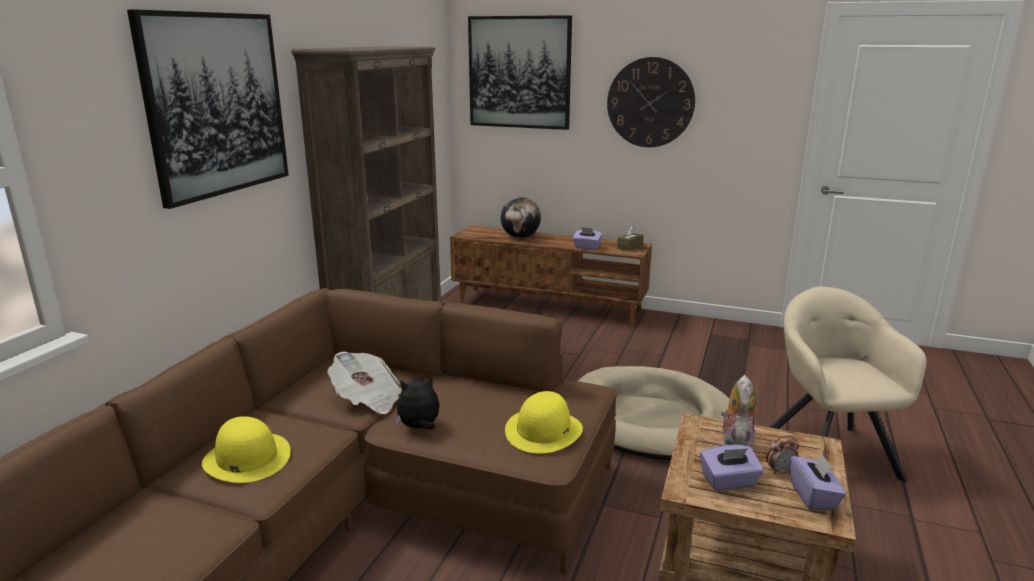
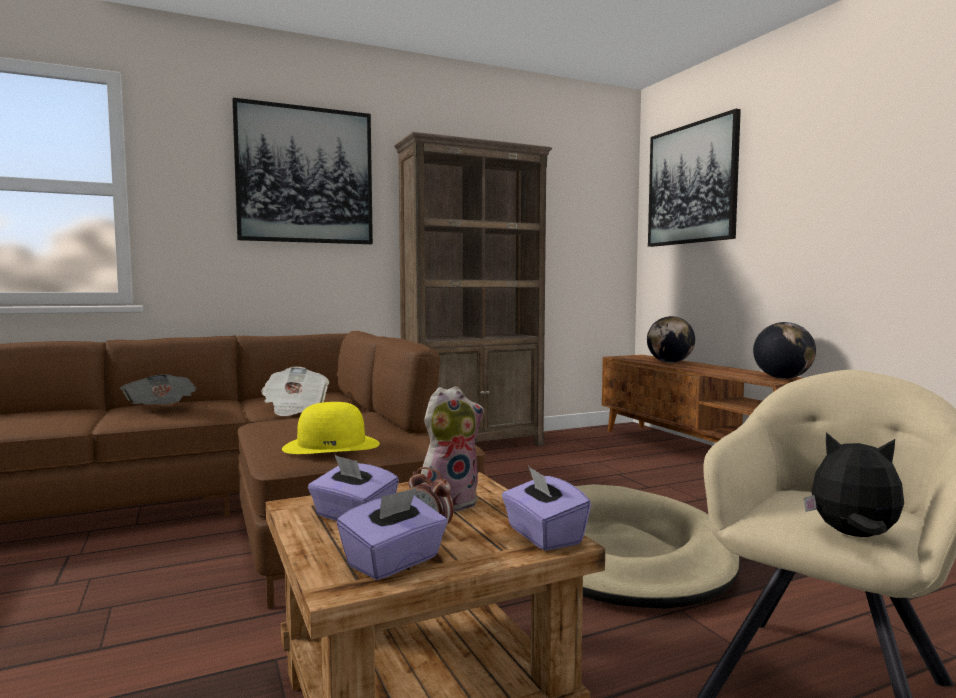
camera: 45 degrees right, 15 degrees down
(246, 458) = (161, 410): yellow hat -> newspaper
(419, 427) = (272, 424): plush toy -> plush toy (854, 536)
(587, 247) = (724, 373): purple tissue box -> purple tissue box (543, 536)
(630, 247) = (782, 378): brown tissue box -> globe
(650, 102) = (823, 191): wall clock -> none

